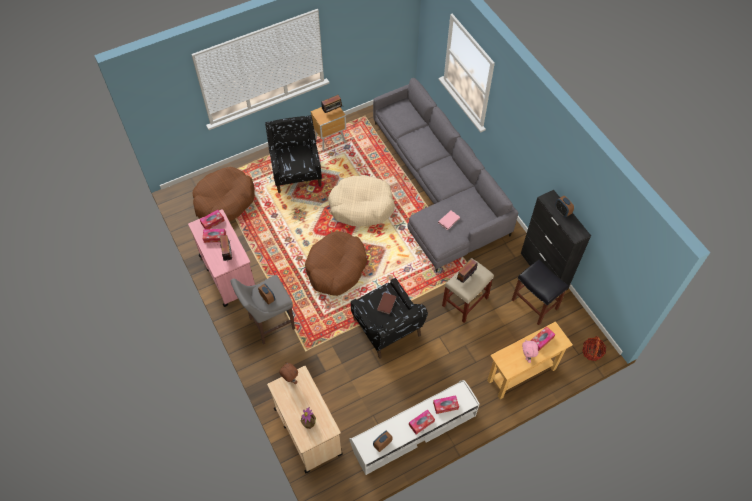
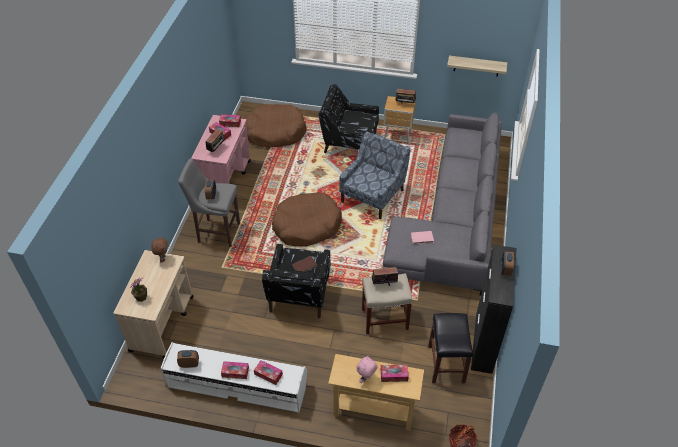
camera: 40 degrees right, 10 degrees down
(296, 171) = (349, 142): black armchair -> black armchair turned 105 degrees counterclockwise
(361, 206) = (373, 195): beige dog bed -> blue armchair
(377, 45) = (476, 66): none -> shelf

